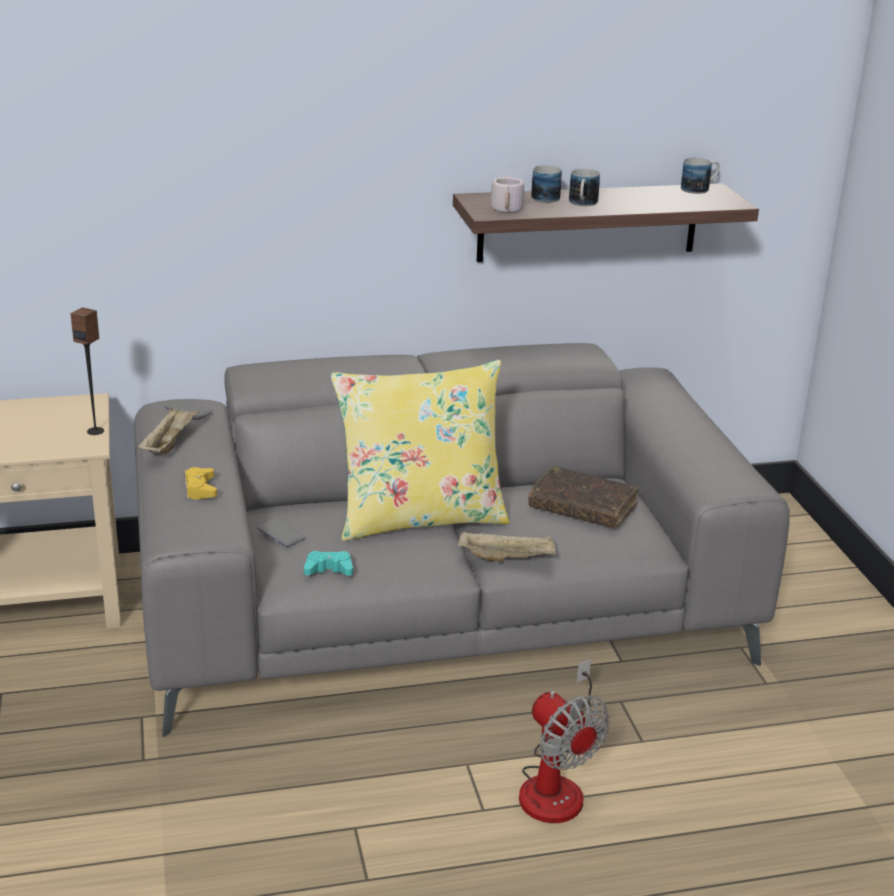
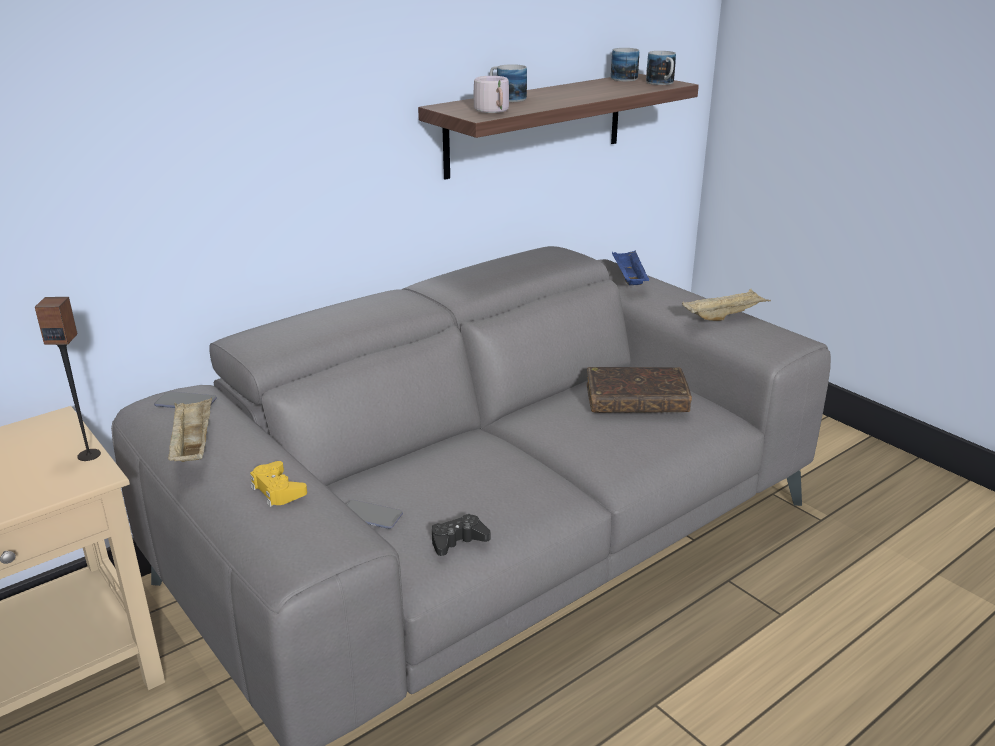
camera: 25 degrees left, 0 degrees up
(329, 569) = (458, 541): turquoise game controller -> black game controller
(420, 517) = (498, 453): yellow pillow -> none
(507, 558) = (619, 471): beige tray -> beige tray (724, 316)
(557, 784) = (752, 691): fan -> none
(582, 204) = (551, 98): mug -> mug (662, 83)
(657, 393) = (628, 279): none -> blue tray

